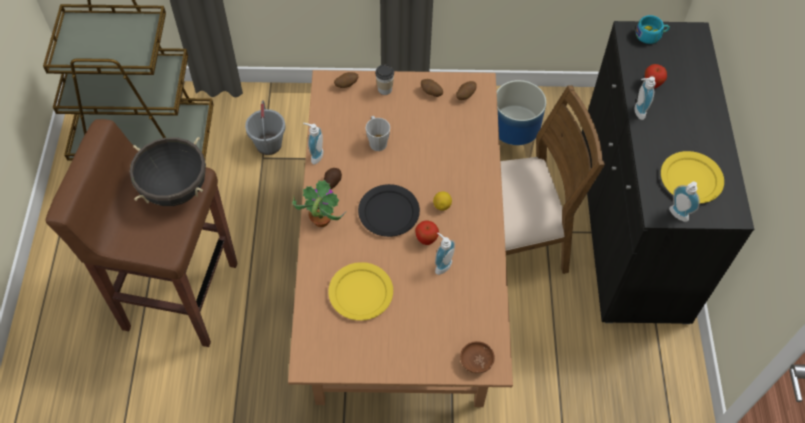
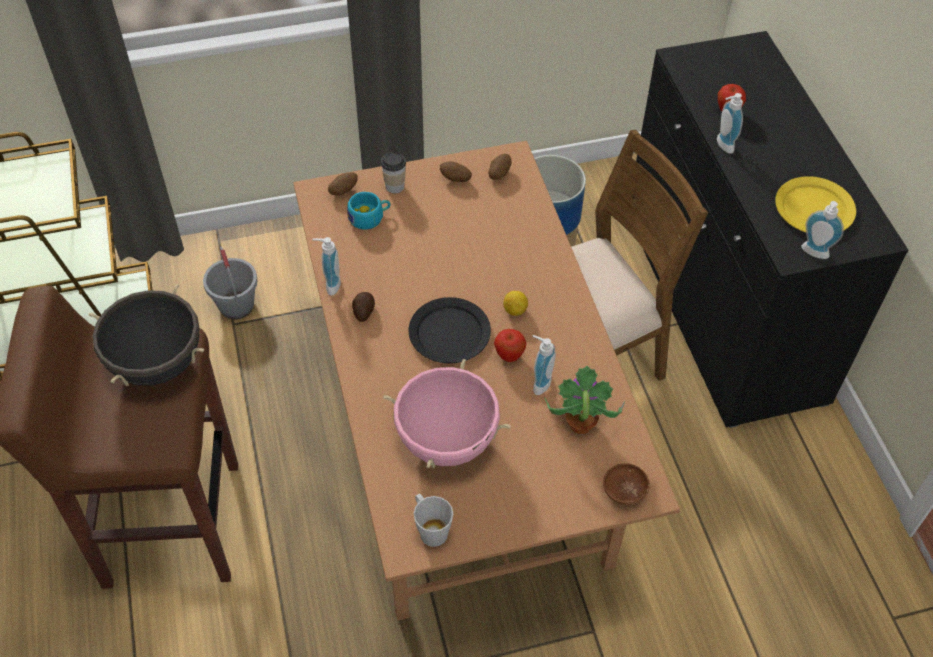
camera: 15 degrees left, 5 degrees down
(320, 220) = (363, 362): potted plant -> potted plant (579, 424)
(361, 293) = (447, 441): yellow plate -> pink cooking pot
(377, 141) = (405, 250): grey mug -> grey mug (430, 529)
(651, 35) = (705, 57): turquoise cup -> turquoise cup (370, 217)

